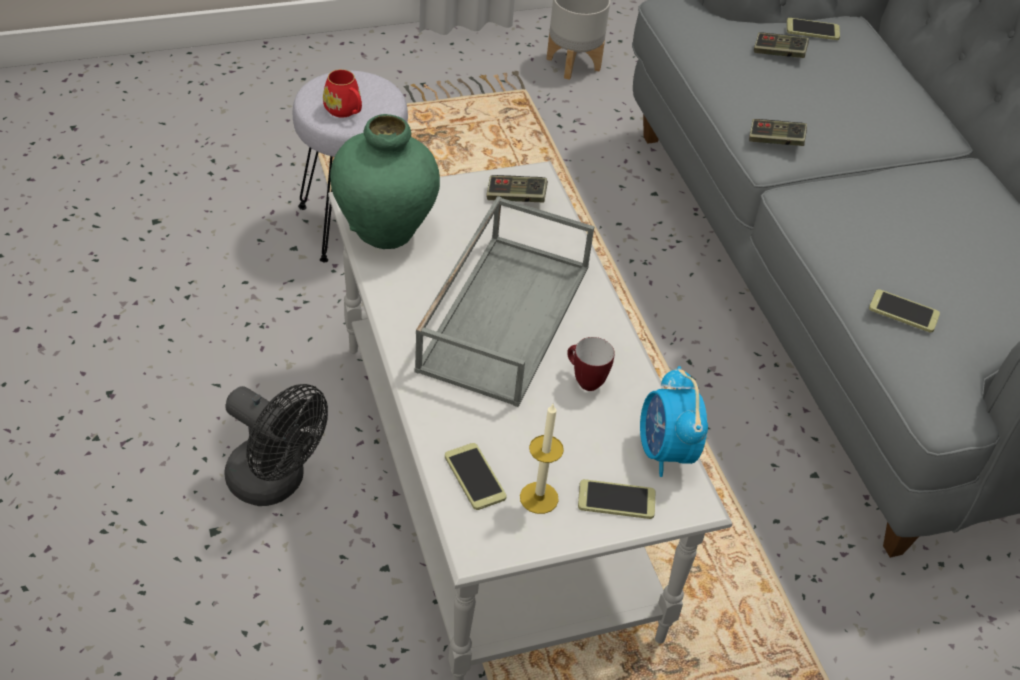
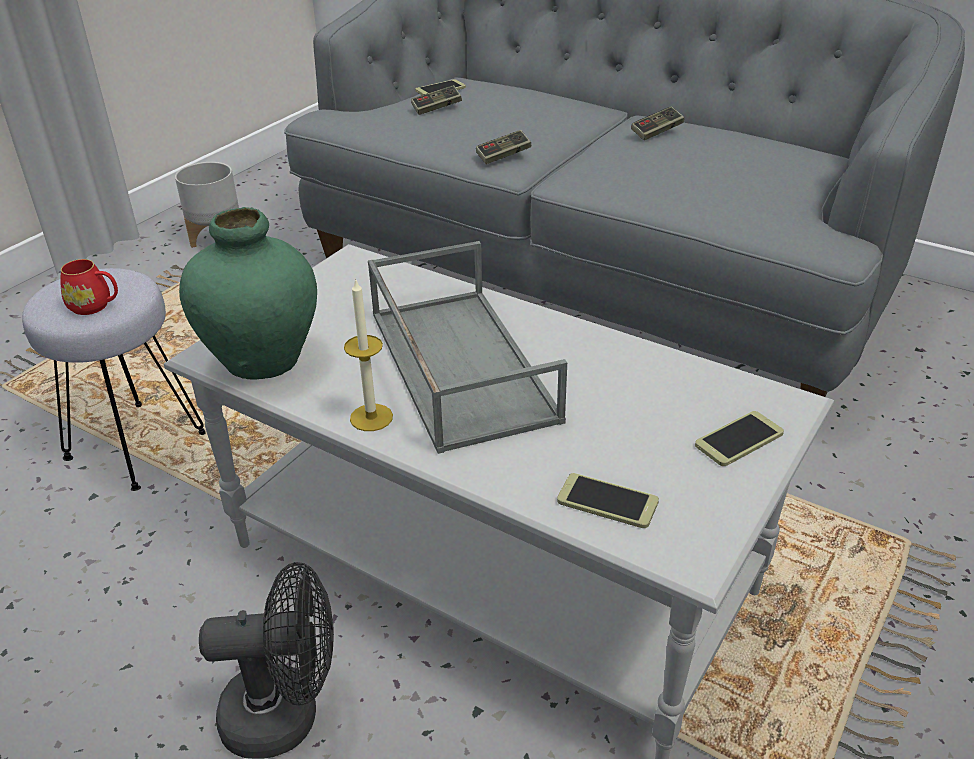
camera: 35 degrees left, 10 degrees down
(516, 197) = (354, 279): game controller -> game controller (657, 132)
(539, 498) = (681, 480): candle -> candle (371, 417)
(584, 381) = (589, 371): mug -> none
(665, 452) = (720, 381): alarm clock -> none
(903, 312) = (733, 204): phone -> none

